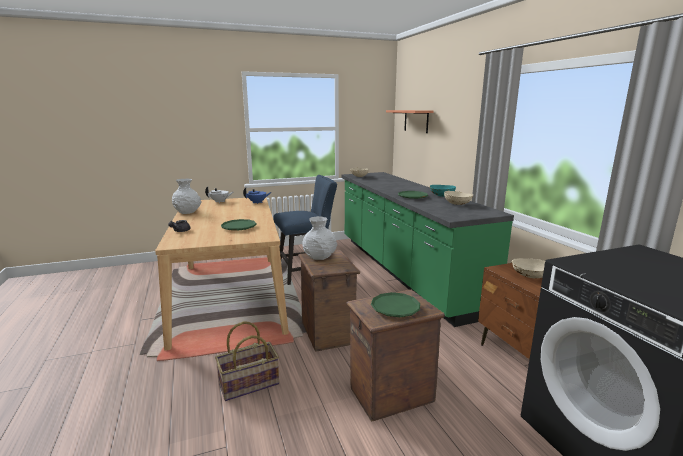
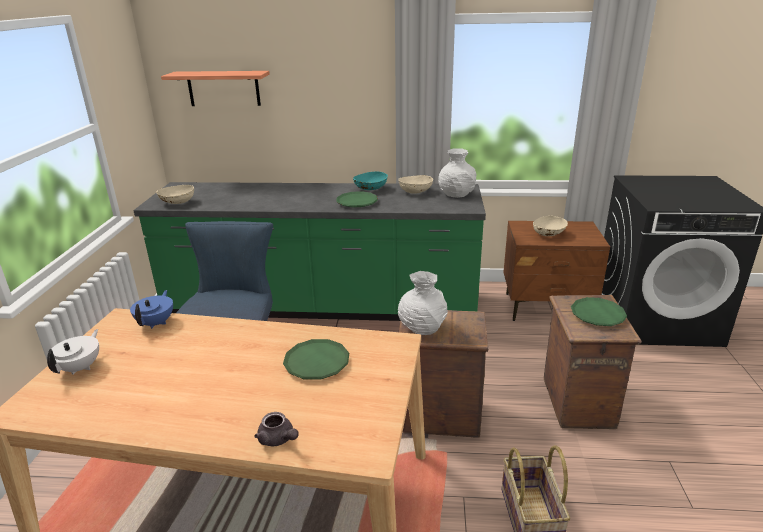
camera: 65 degrees left, 10 degrees up
(188, 212) = (122, 421): white vase -> white vase (457, 194)

